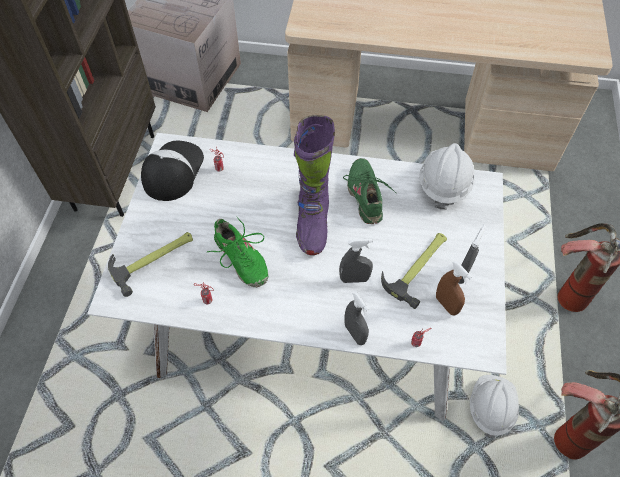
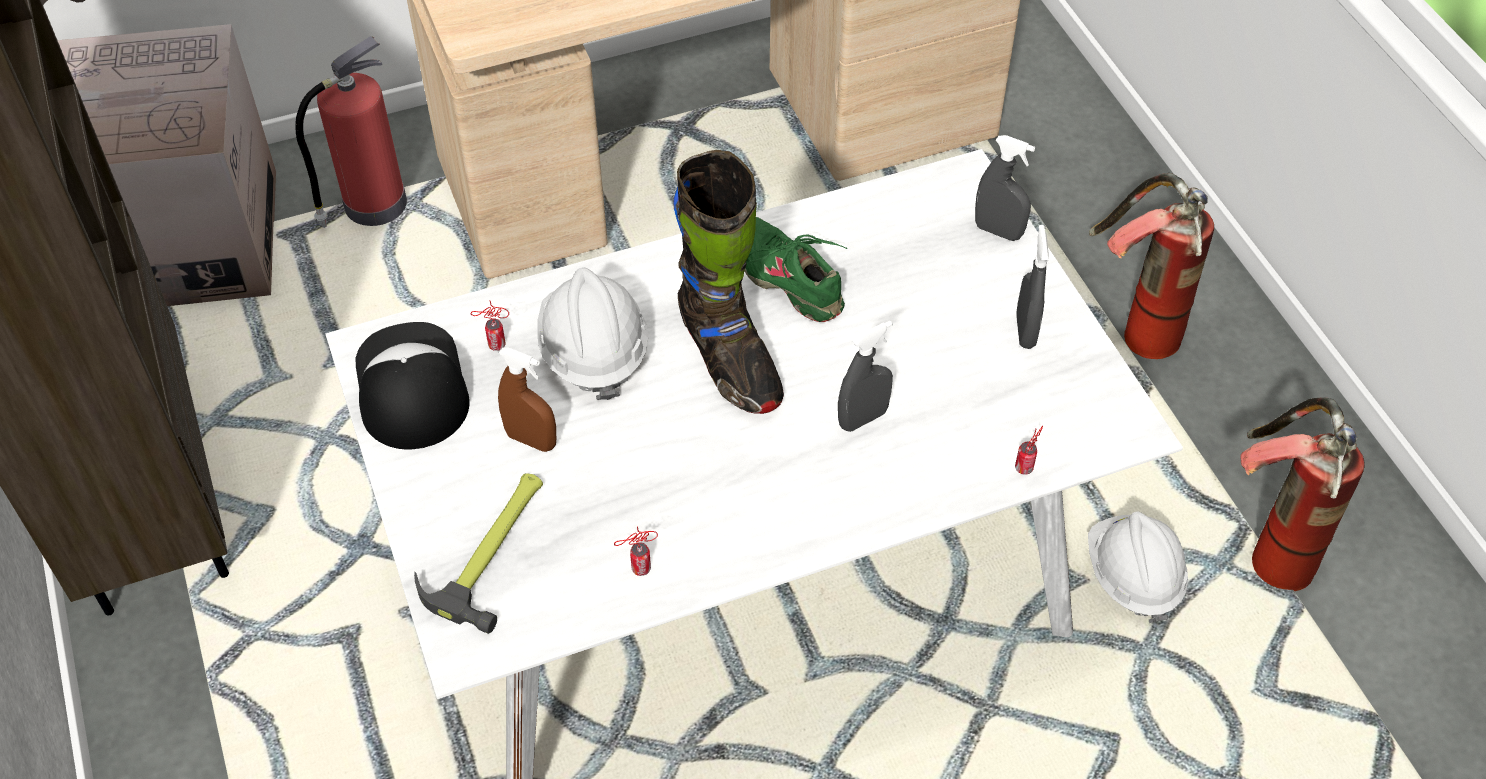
camera: 30 degrees left, 5 degrees down
(241, 260) = (650, 478): green shoe -> none
(267, 92) = (372, 207): none -> fire extinguisher
(312, 222) = (729, 360): purple boot -> black boot
(355, 333) = (922, 500): grey spray bottle -> grey spray bottle (998, 231)
(418, 266) = (950, 352): hammer -> none
(444, 184) = (903, 206): white hard hat -> white hard hat (593, 351)
(446, 305) = (1031, 390): brown spray bottle -> brown spray bottle (531, 440)

